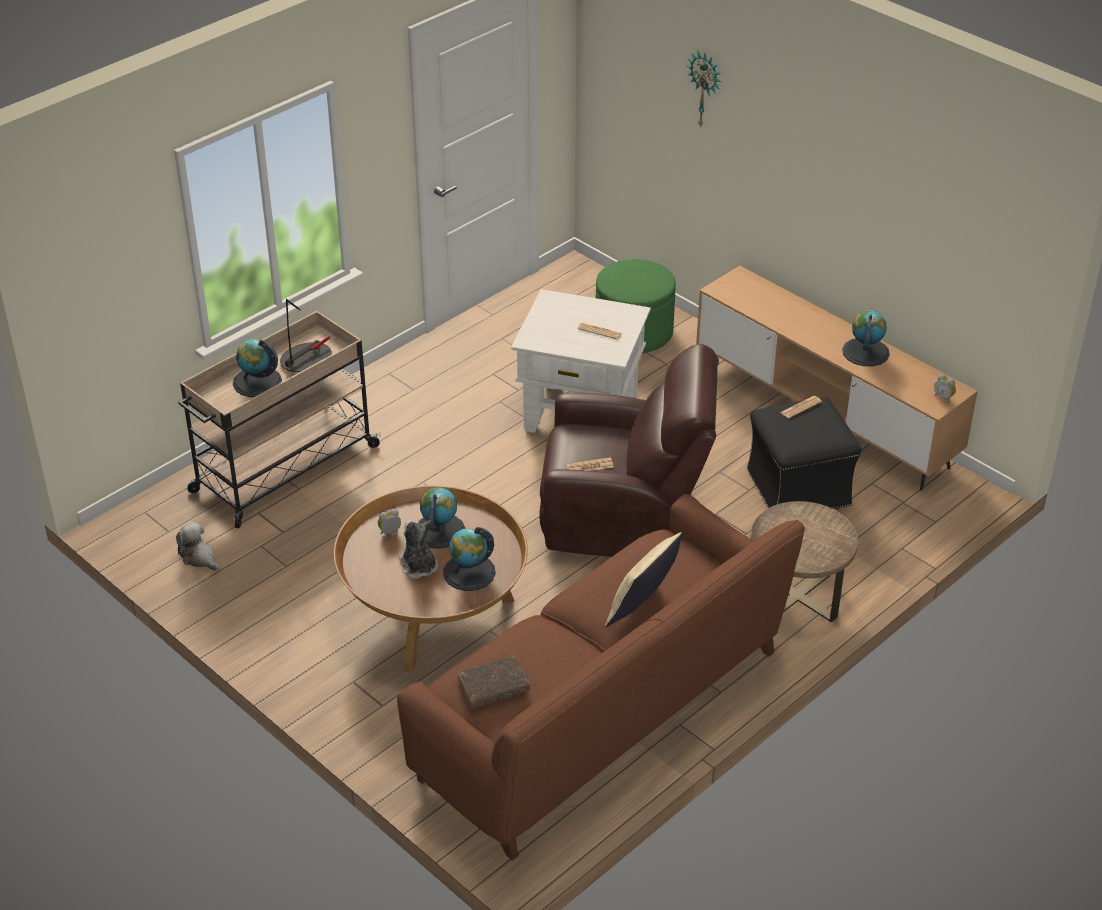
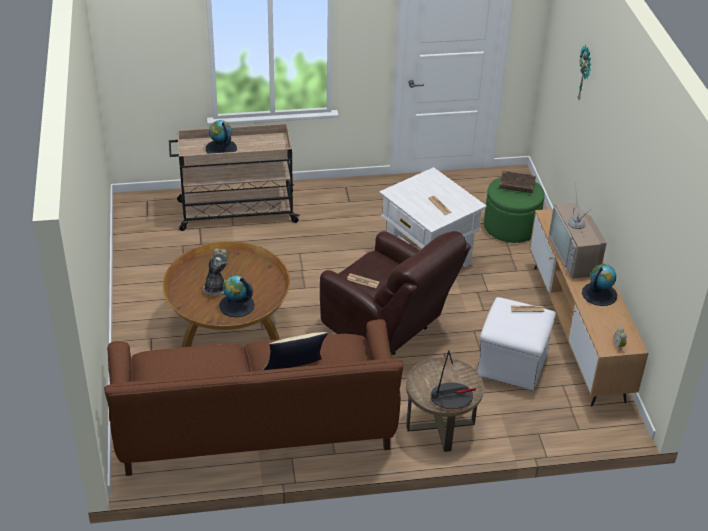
camera: 35 degrees right, 0 degrees up
(199, 558) = (147, 236): plush toy -> none
(306, 359) = (258, 148): table lamp -> table lamp (451, 397)
(439, 531) = (246, 275): globe -> none
(493, 687) = (168, 369): brown book -> brown book (517, 186)
(797, 321) = (575, 255): none -> television
(799, 488) = (512, 365): black ottoman -> white ottoman

